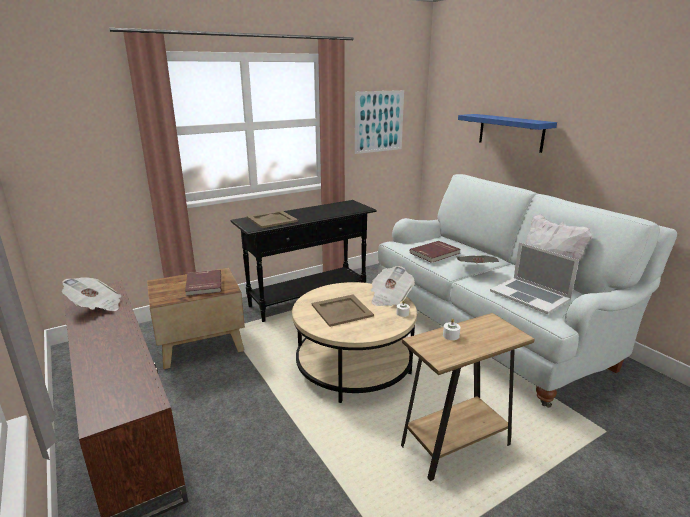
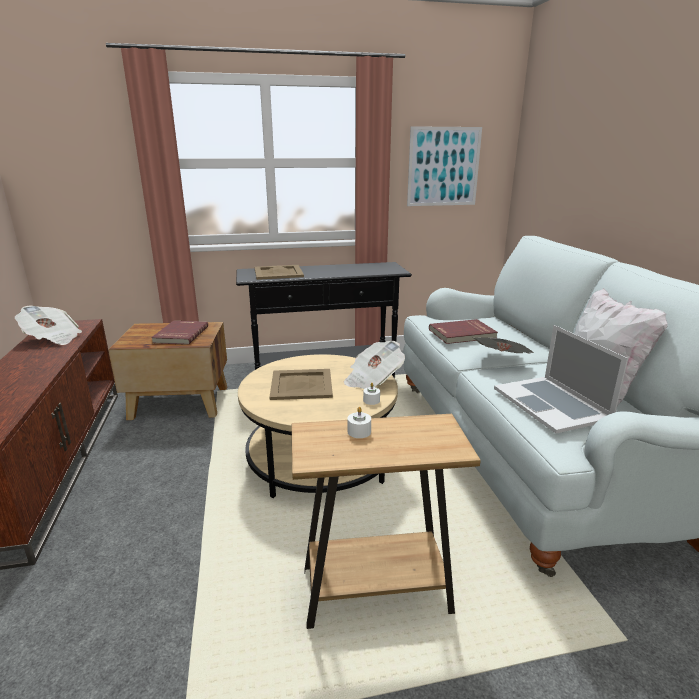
camera: 20 degrees right, 0 degrees up
(510, 132) = (607, 177): blue shelf -> none

